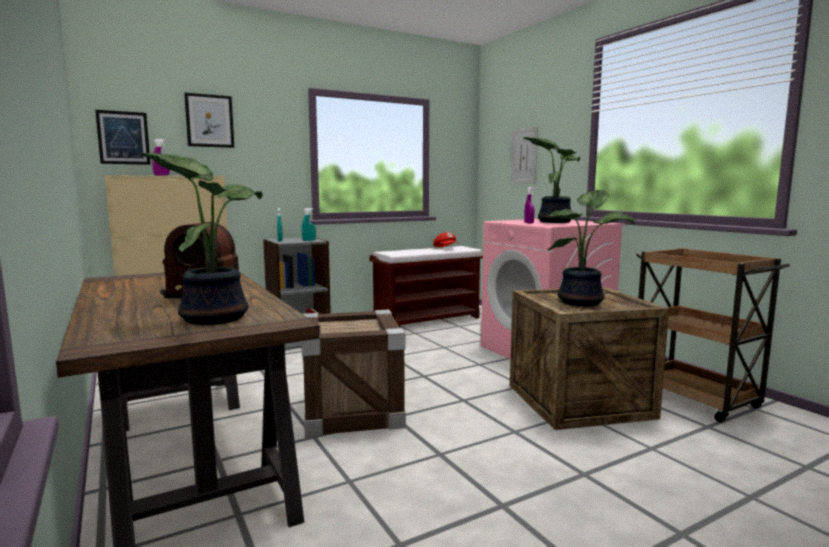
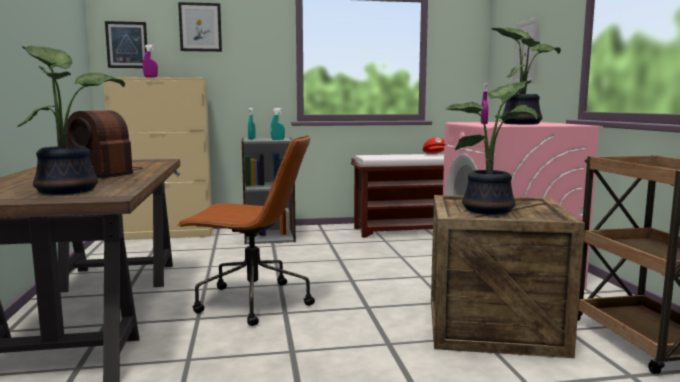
camera: 20 degrees right, 0 degrees up
(352, 411) = (251, 302): crate -> brown office chair

